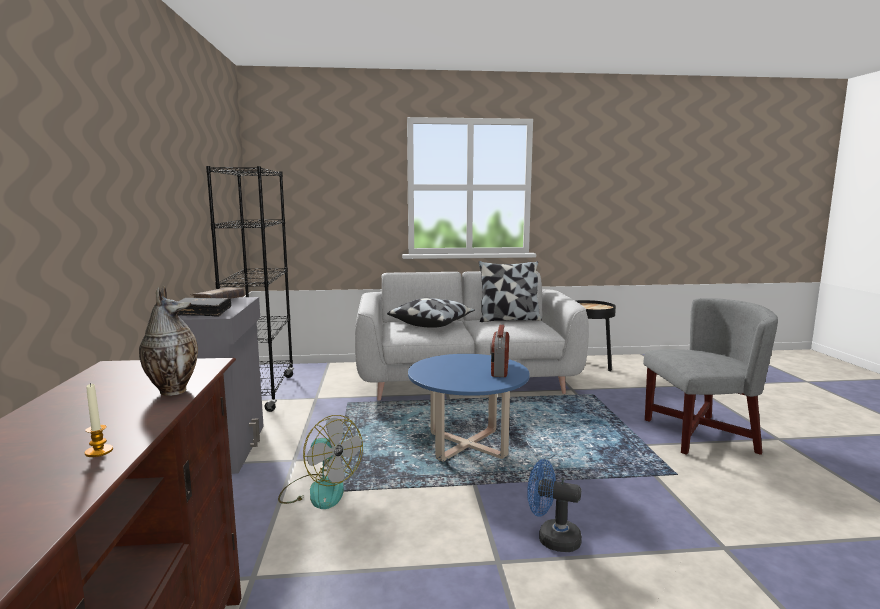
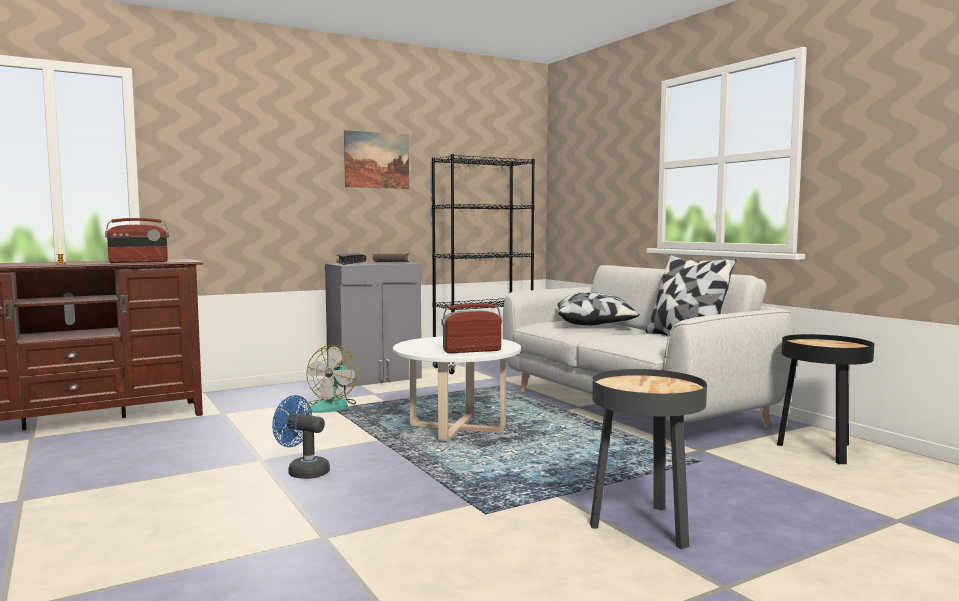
camera: 65 degrees right, 5 degrees down
(173, 390) = (138, 262): vase -> radio
(174, 168) = (377, 160): none -> picture
(467, 445) = (457, 429): blue coffee table -> white coffee table
(552, 538) = (303, 471): blue fan -> blue fan turned 60 degrees counterclockwise
(700, 435) = (644, 526): grey armchair -> black side table

